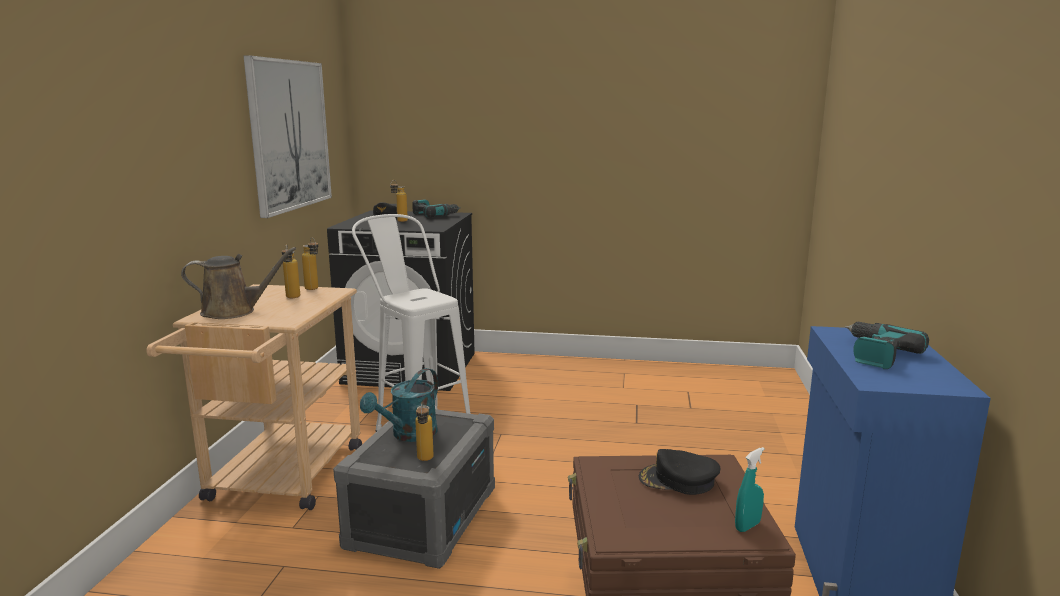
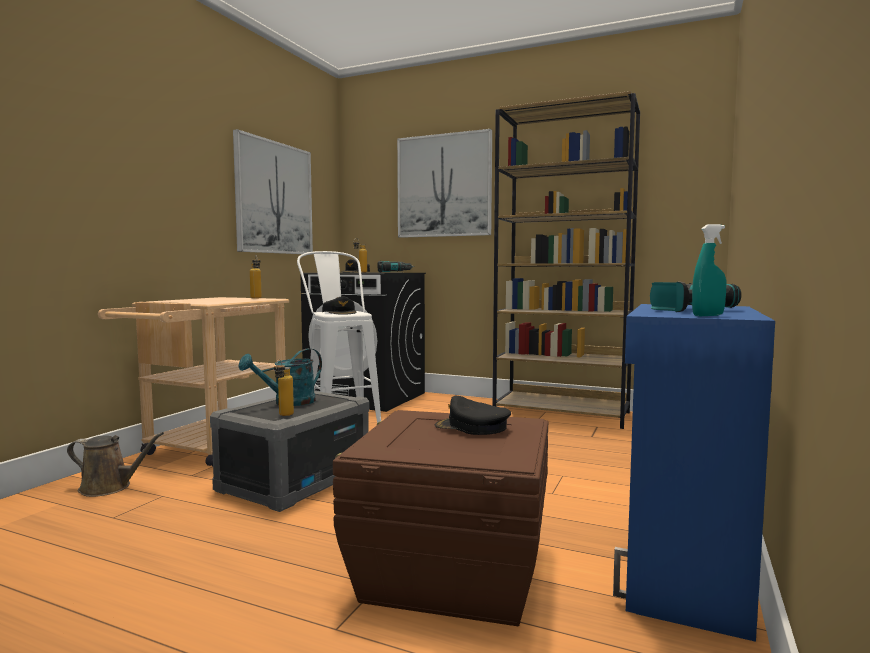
camera: 15 degrees right, 10 degrees down
(234, 311) = (181, 301): brown watering can -> brown watering can (109, 487)
(292, 298) = (233, 299): bottle -> none
(417, 298) = (340, 312): none -> black cap
(493, 106) = (444, 186): none -> picture
(643, 374) = (562, 413): none -> brown bookcase
(747, 526) = (506, 456): turquoise spray bottle -> turquoise spray bottle (708, 315)

